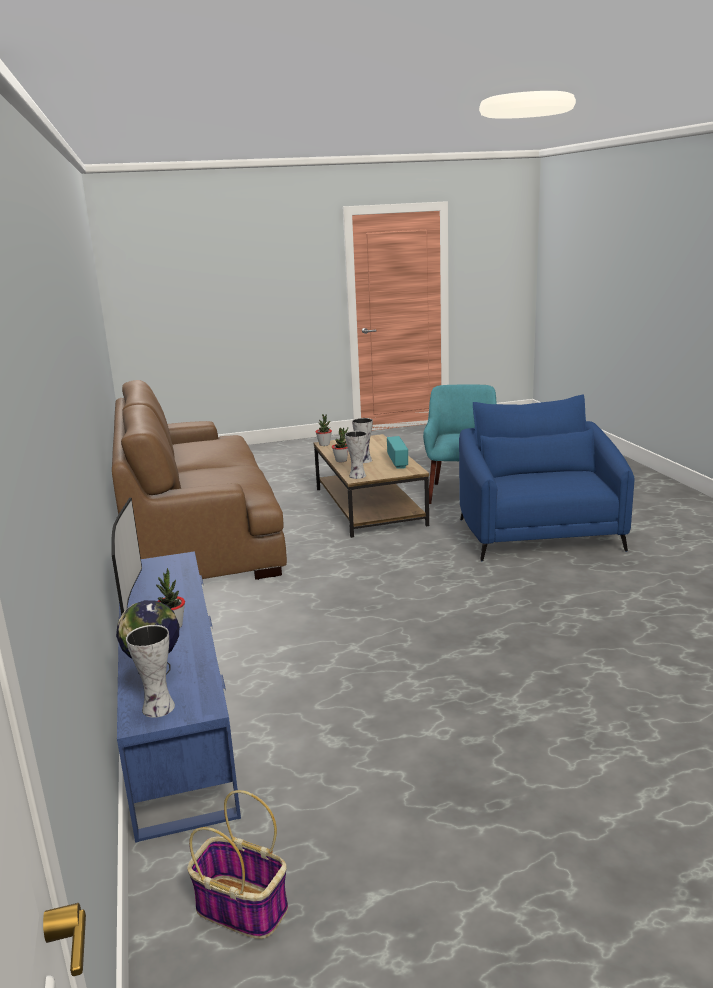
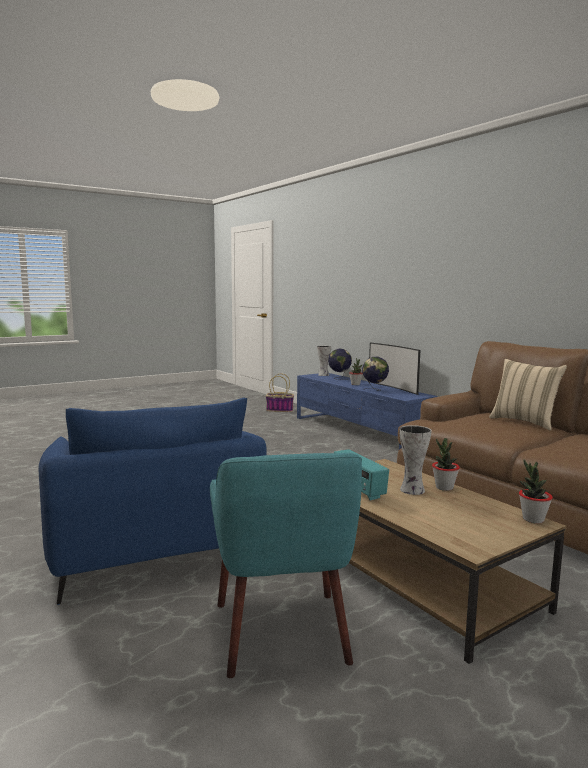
camera: 160 degrees right, 10 degrees down
(178, 593) = (374, 390): none -> globe
(190, 476) = (524, 422): none -> beige pillow
(357, 476) = (387, 467): vase -> none

